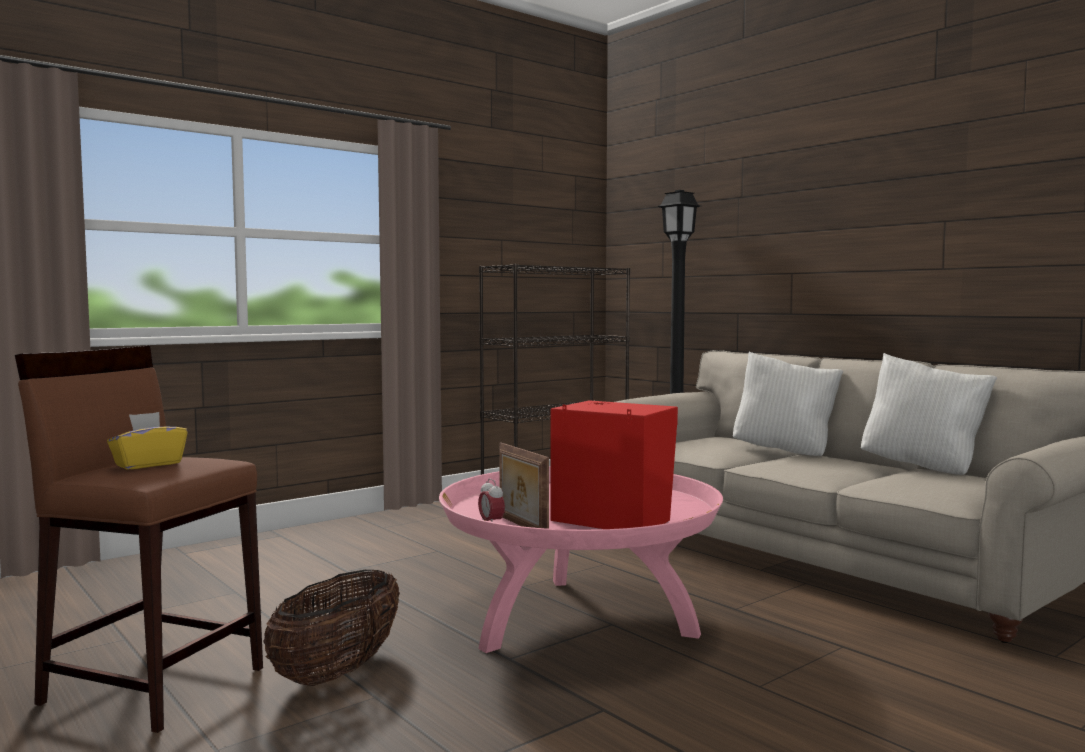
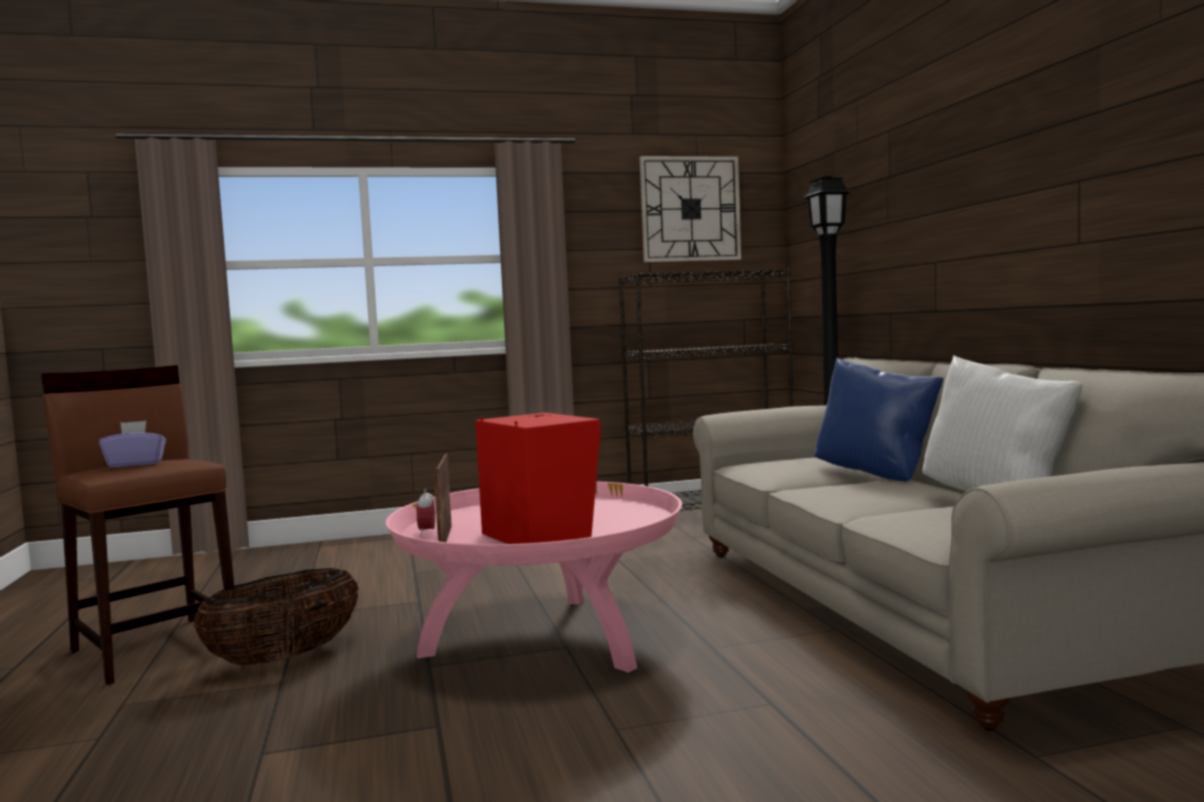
camera: 25 degrees right, 0 degrees up
(148, 464) = (135, 464): yellow tissue box -> purple tissue box
(536, 205) = (690, 209): none -> wall clock
(785, 452) = (876, 475): white pillow -> blue pillow

